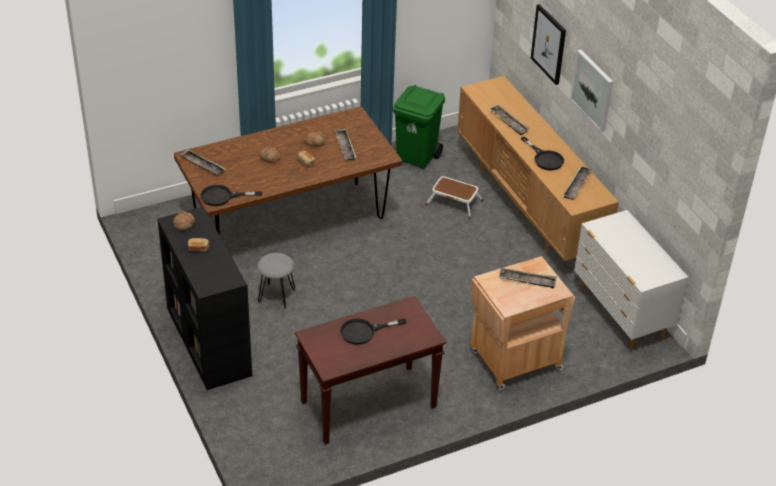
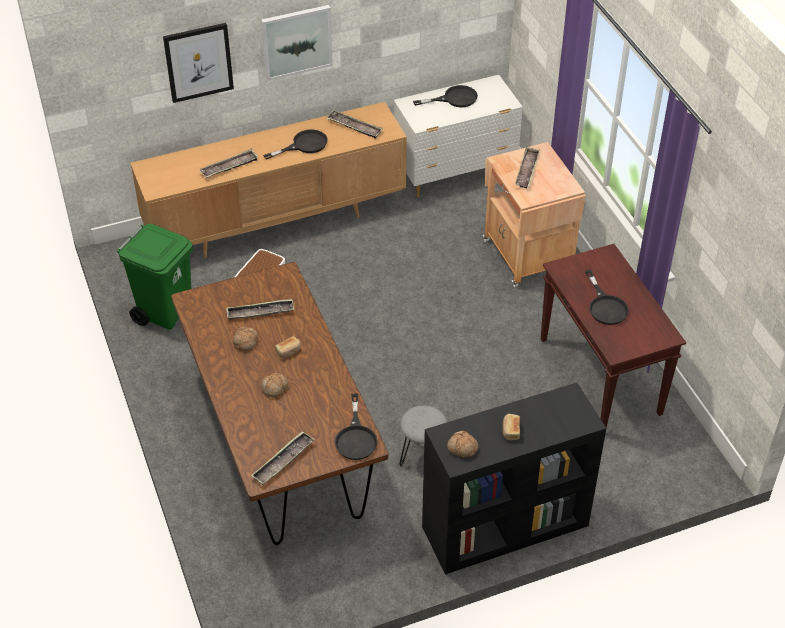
camera: 85 degrees left, 5 degrees up
(639, 247) = (454, 99): none -> black frying pan

